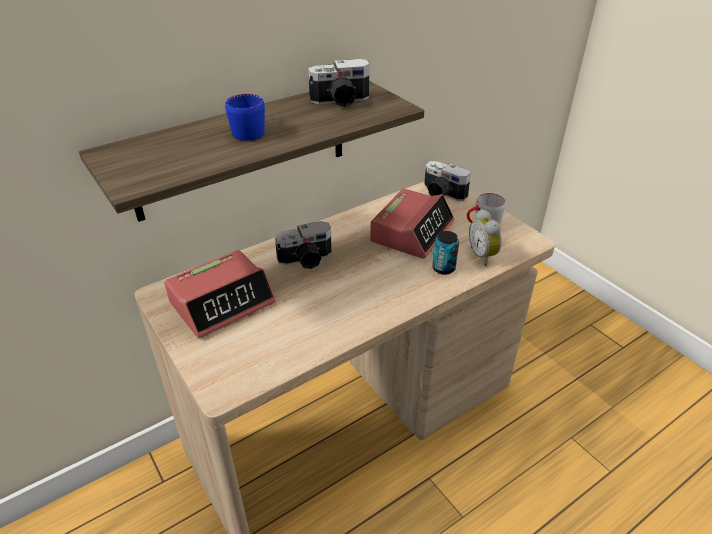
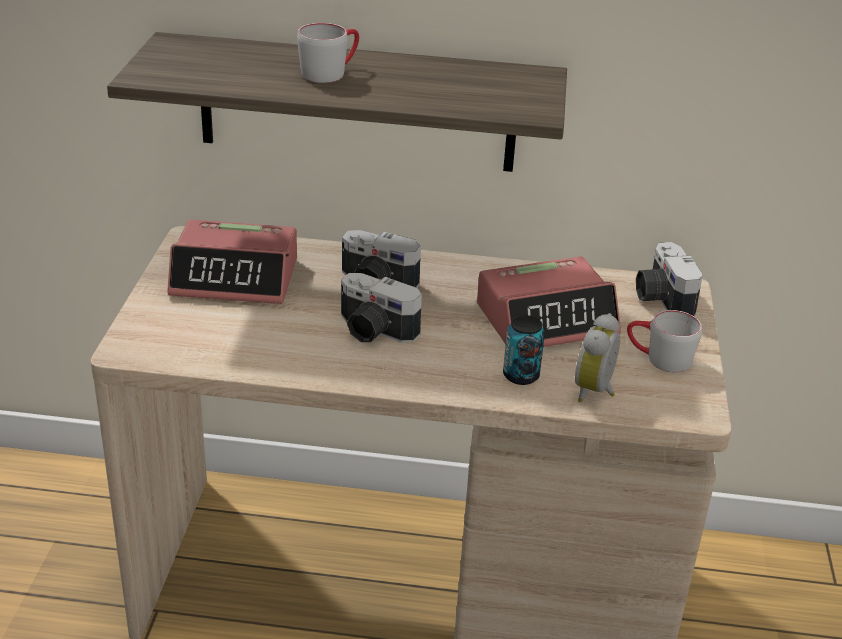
camera: 40 degrees right, 5 degrees down
(249, 130) = (330, 72): blue mug -> grey mug
(340, 101) = (481, 82): camera -> camera (373, 331)

